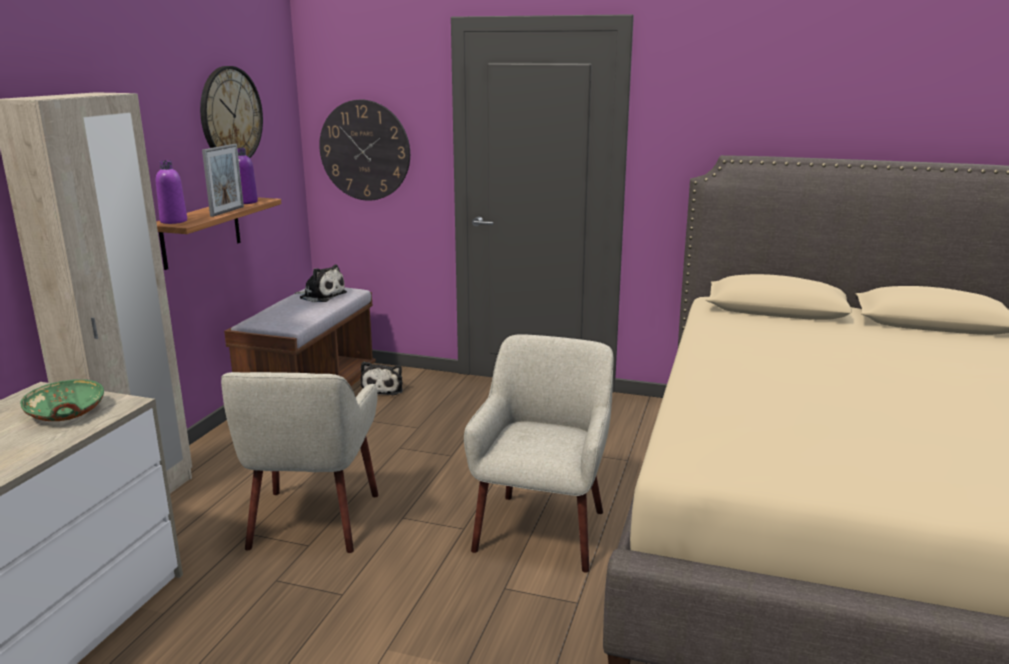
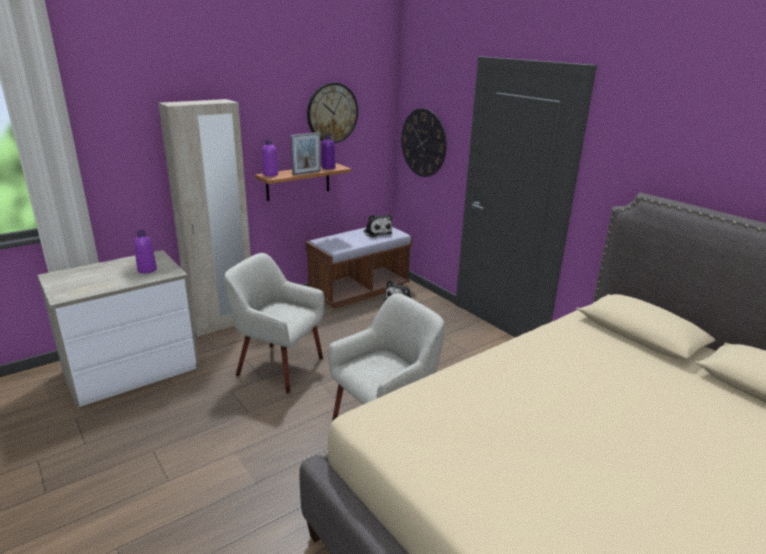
camera: 35 degrees right, 5 degrees up
(66, 413) = (147, 270): green bowl -> purple bottle
(312, 521) = (279, 366): beige armchair -> beige armchair turned 75 degrees clockwise

